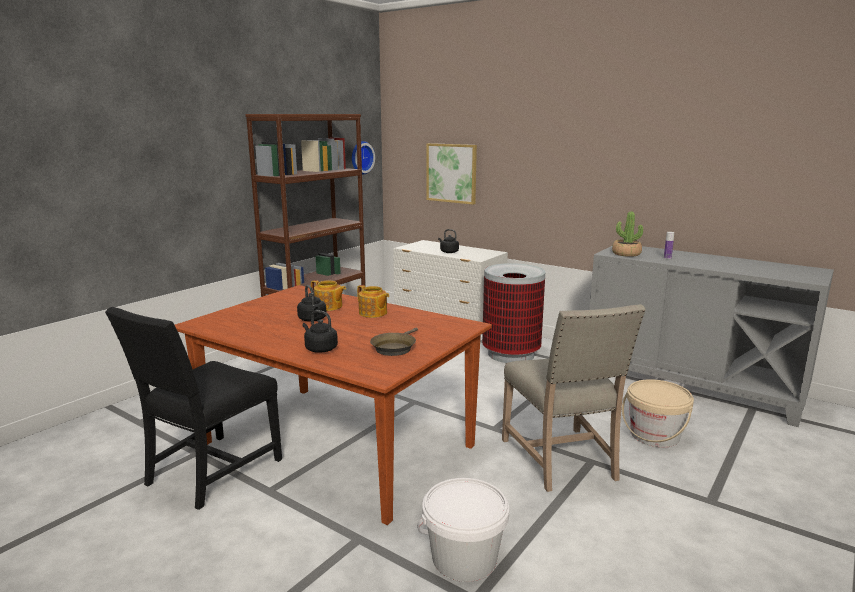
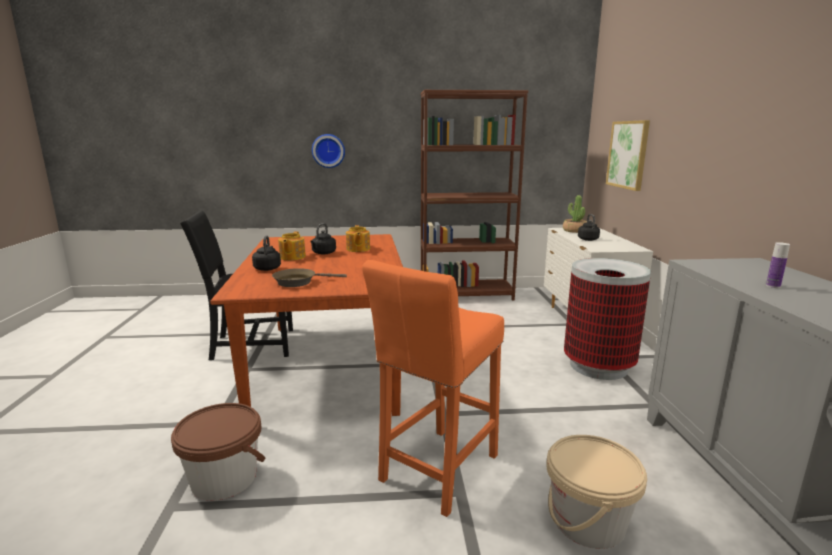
camera: 50 degrees right, 0 degrees up
(360, 157) = (556, 138): wall clock -> wall clock (328, 151)
(373, 313) = (365, 260): teapot -> teapot (292, 257)
(464, 558) = (224, 478): white bucket -> brown bucket
(562, 460) = (436, 472): beige chair -> orange stool
(626, 254) = (720, 268): potted plant -> potted plant (574, 230)

